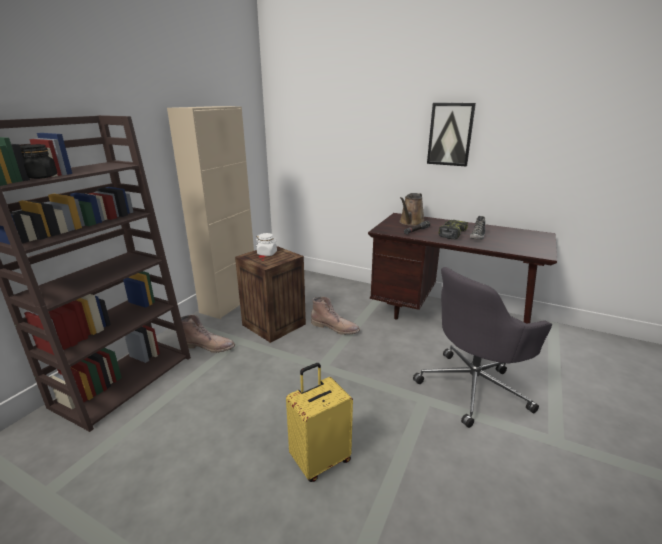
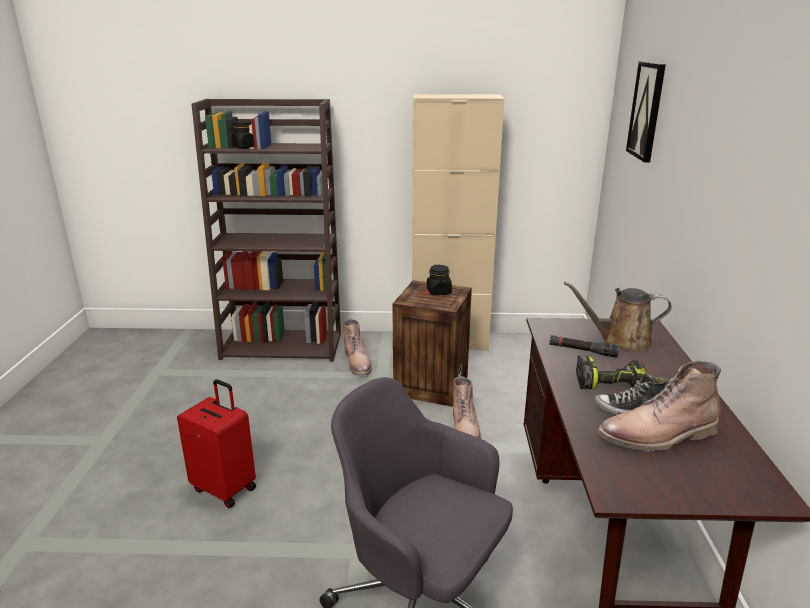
camera: 65 degrees right, 0 degrees up
(267, 253) = (439, 292): white jar -> black jar
(320, 460) = (225, 488): yellow suitcase -> red suitcase
(450, 134) = (737, 200): picture -> picture (647, 111)
(500, 238) = (658, 436): none -> brown boot

